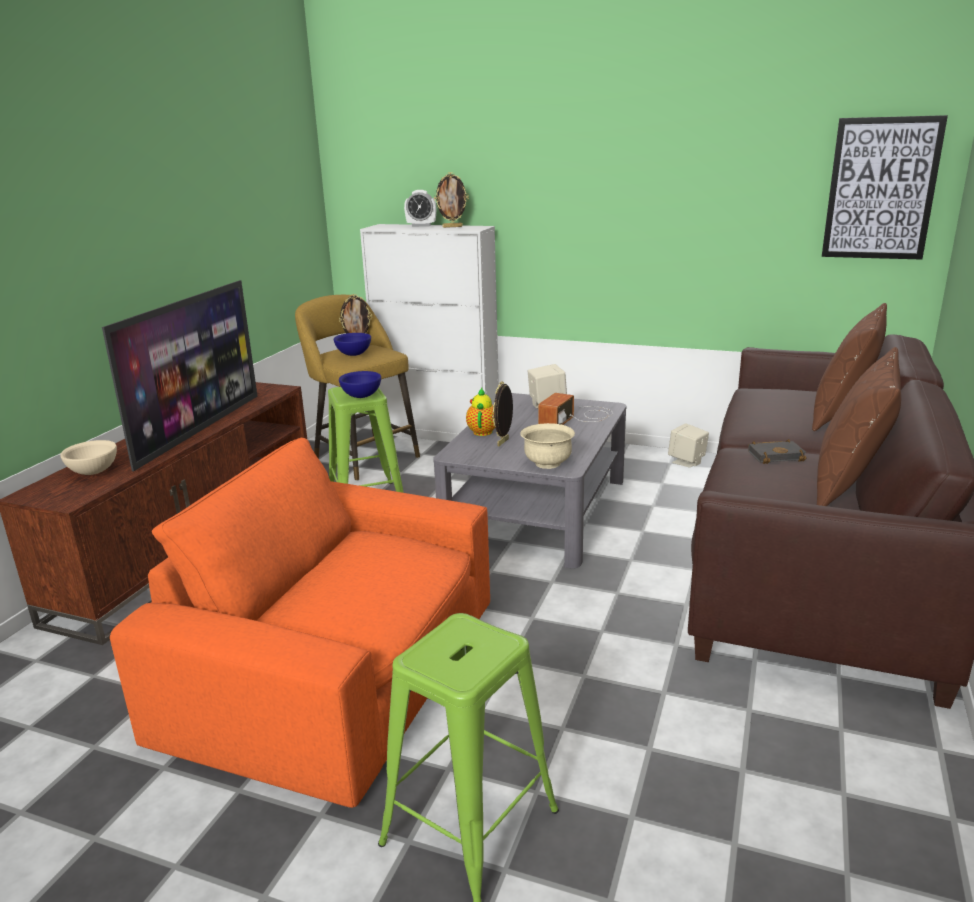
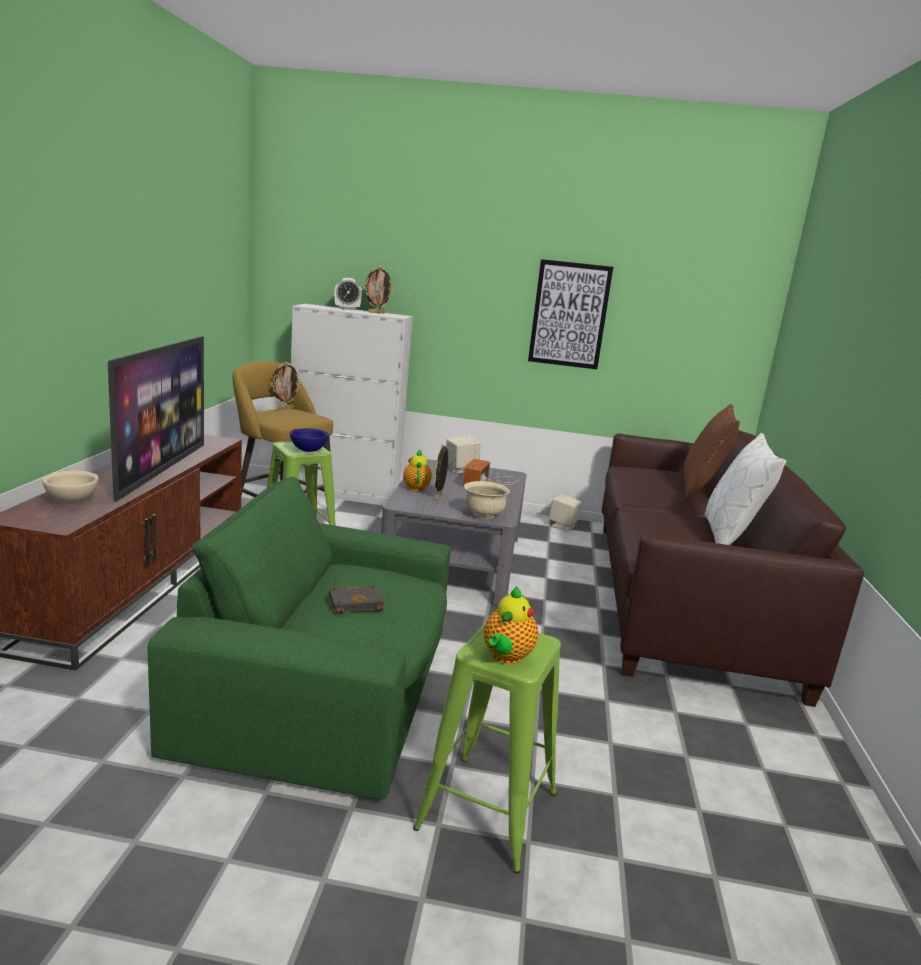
camera: 15 degrees left, 5 degrees down
(339, 670) = (324, 688): orange armchair -> green armchair
(354, 354) = (286, 415): blue bowl -> none
(448, 665) = (506, 657): none -> teapot
(776, 455) = (669, 514): black book -> black book (357, 603)
(849, 485) = (730, 537): brown pillow -> white pillow
(881, 189) = (723, 319): picture -> picture (569, 315)

